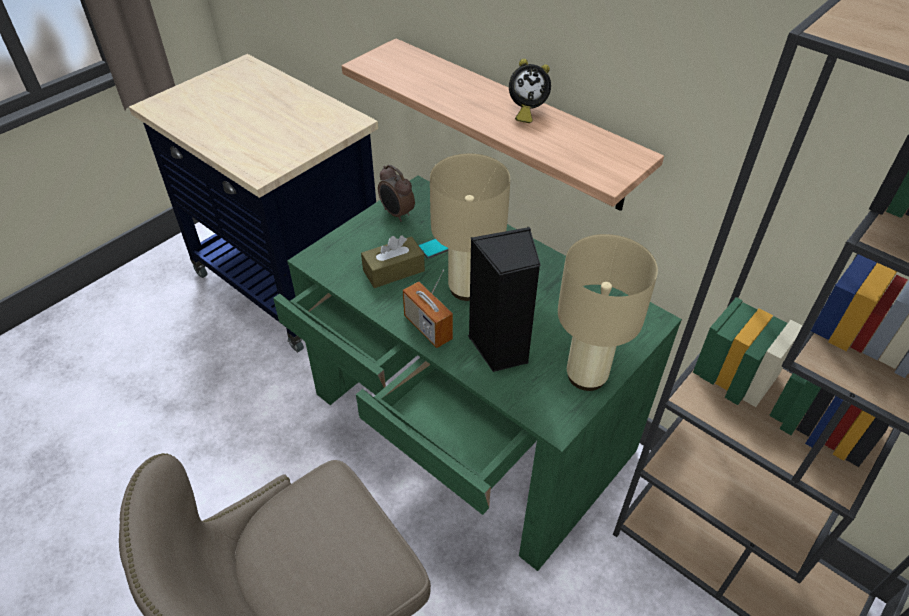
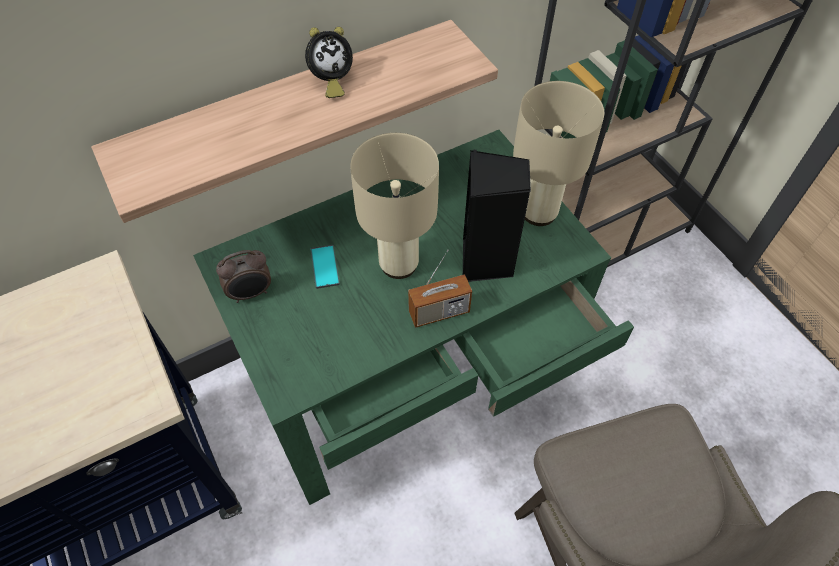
camera: 70 degrees left, 10 degrees up
(393, 270) = (343, 320): brown tissue box -> none
(525, 112) = (331, 82): alarm clock -> alarm clock turned 45 degrees clockwise

